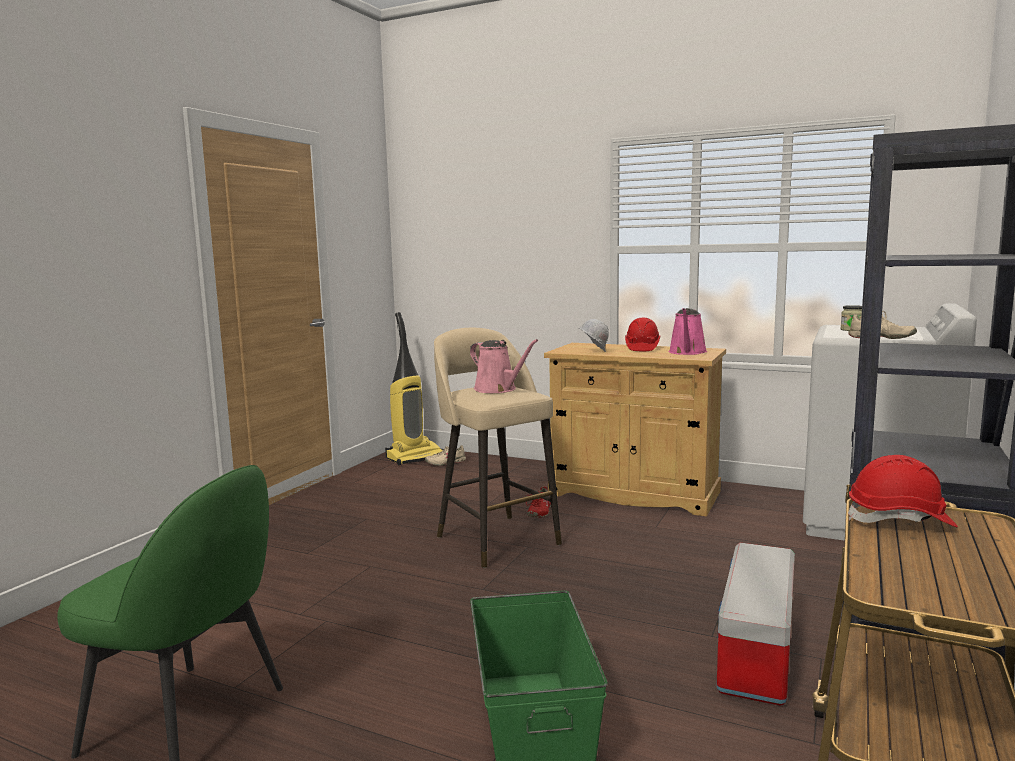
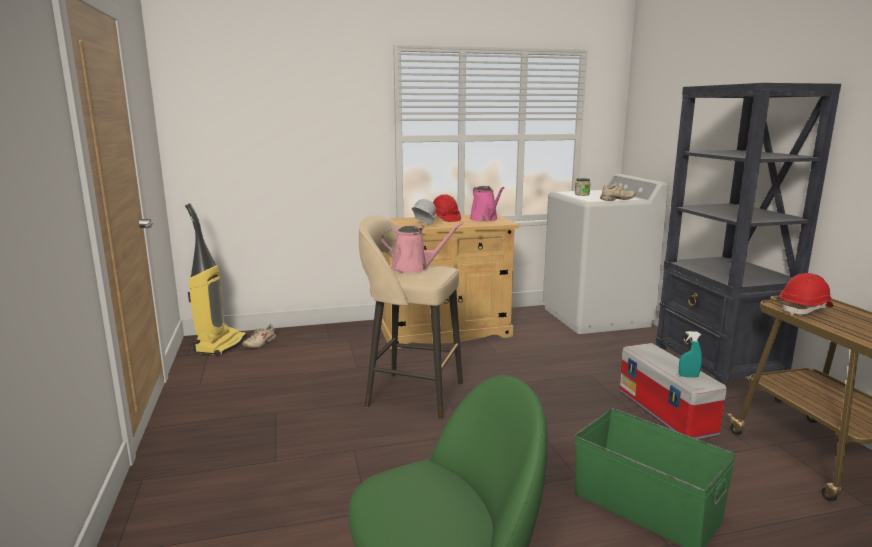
camera: 40 degrees left, 5 degrees up
(539, 512) = (406, 364): red shoe -> none
(751, 596) = (688, 376): none -> turquoise spray bottle

